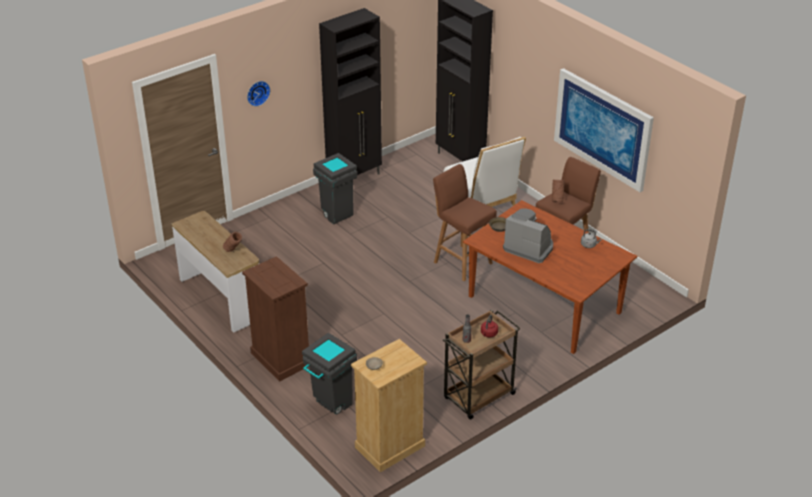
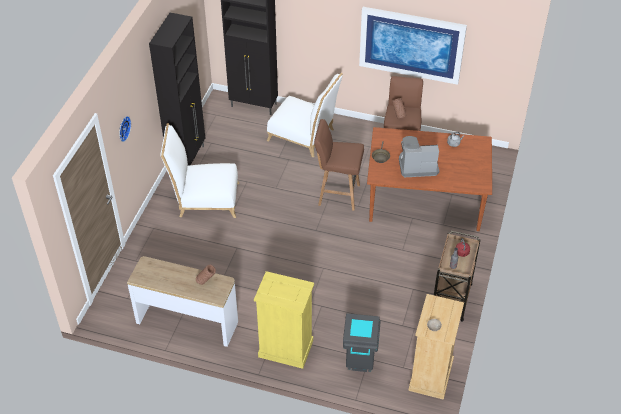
camera: 35 degrees left, 10 degrees up
(280, 359) = (285, 349): brown dresser -> yellow dresser
(335, 214) = (204, 199): grey trash can -> white chair

